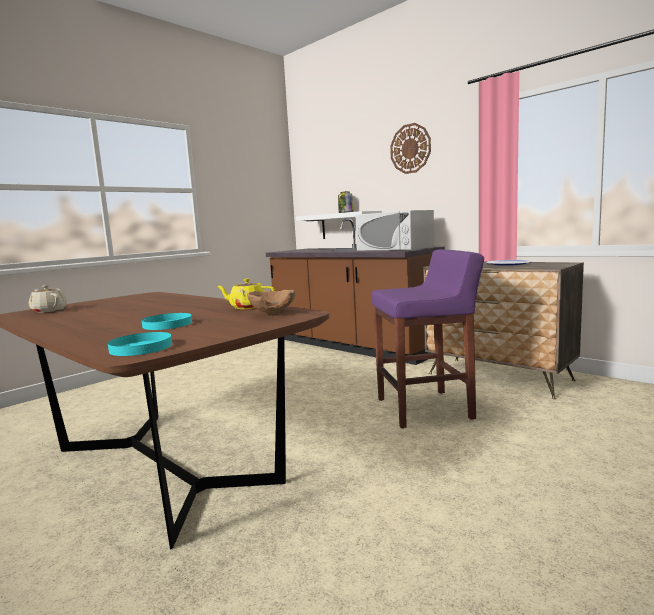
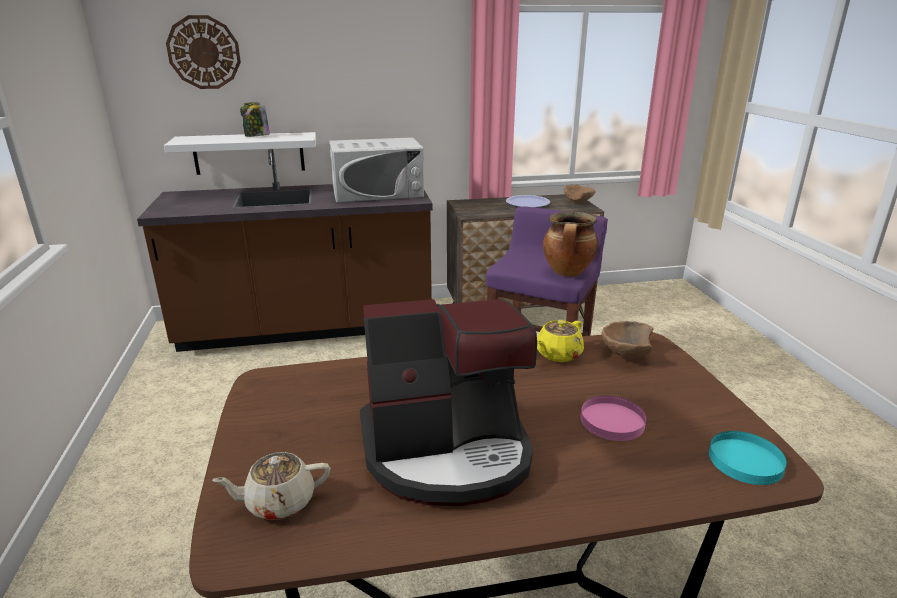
camera: 55 degrees left, 15 degrees up
(105, 314) = (447, 451): none -> coffee machine
(167, 324) = (611, 421): turquoise plate -> pink plate
(410, 148) = (362, 47): wall clock -> wall clock (204, 52)
(413, 295) = (568, 273): none -> cooking pot
(559, 265) = (579, 202): none -> brown bowl

